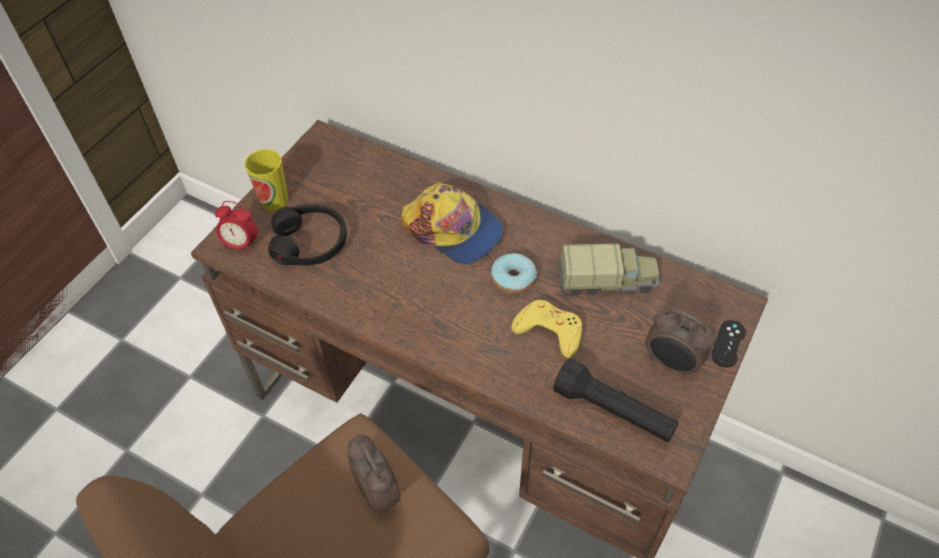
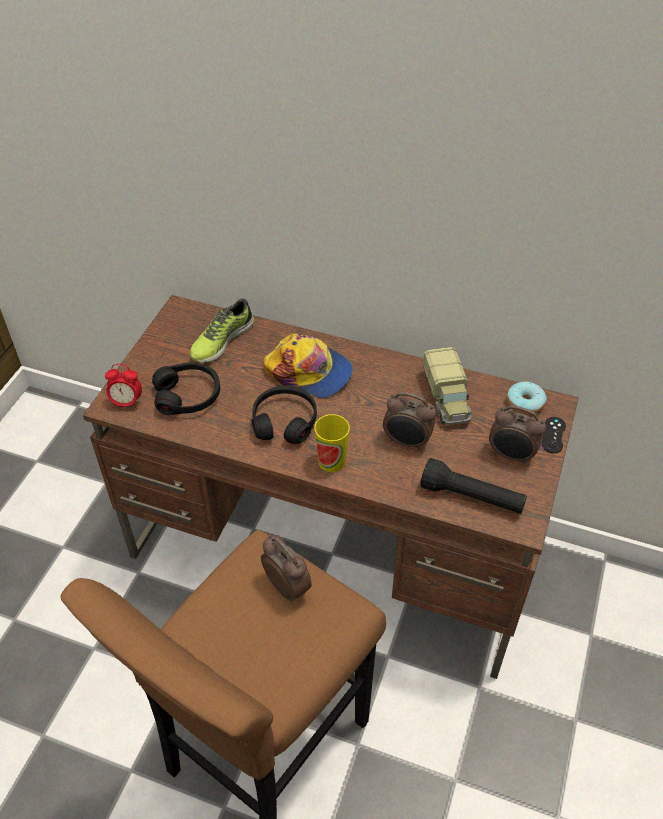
camera: 10 degrees left, 5 degrees down
(274, 200) = (148, 364): cup -> cup (332, 461)
(361, 180) = (221, 340): none -> shoe
(412, 287) = (284, 421): none -> black headphones
(513, 279) = (368, 405): donut -> donut (525, 403)
(549, 330) = (406, 442): yellow game controller -> alarm clock
(607, 280) = (446, 398): toy truck -> toy truck turned 90 degrees clockwise

